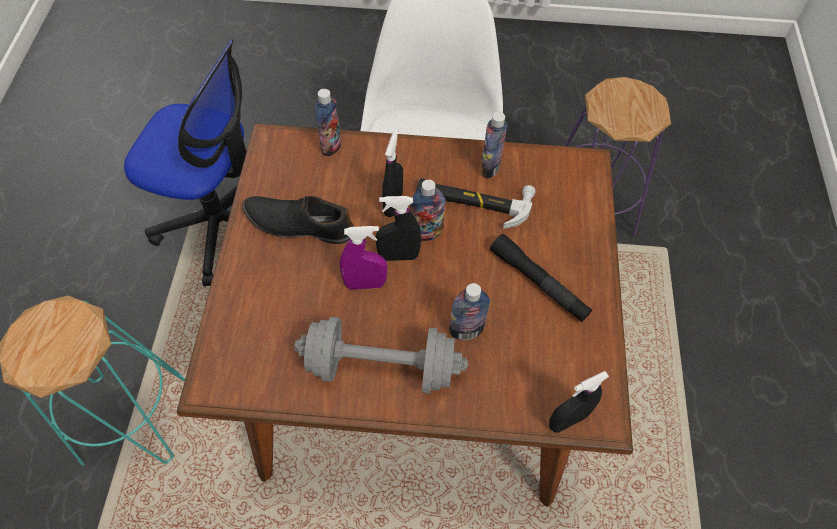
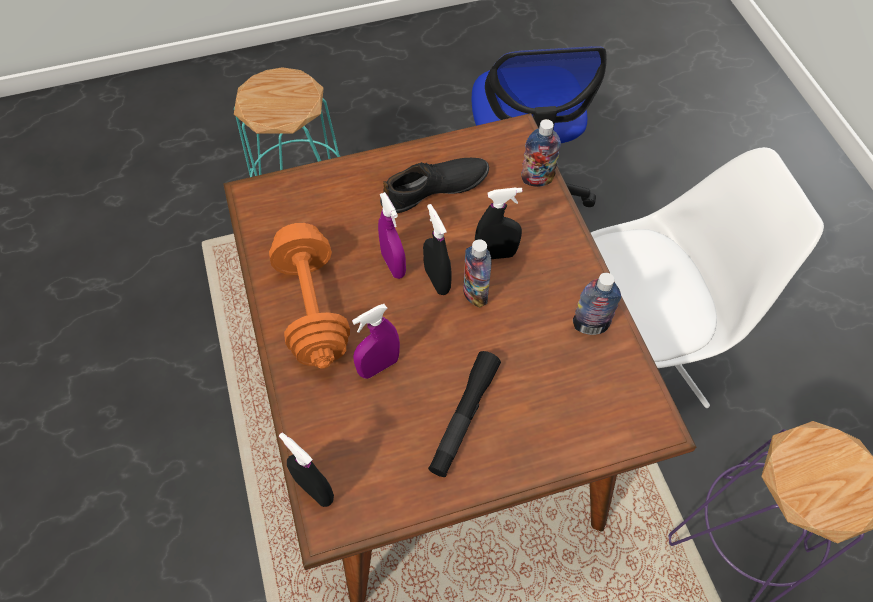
camera: 70 degrees right, 0 degrees up
(299, 223) = (435, 190): black shoe -> black shoe turned 75 degrees clockwise
(381, 367) = (313, 308): grey dumbbell -> orange dumbbell
(466, 330) = (378, 366): bottle -> purple spray bottle
(473, 200) = (538, 323): hammer -> none

